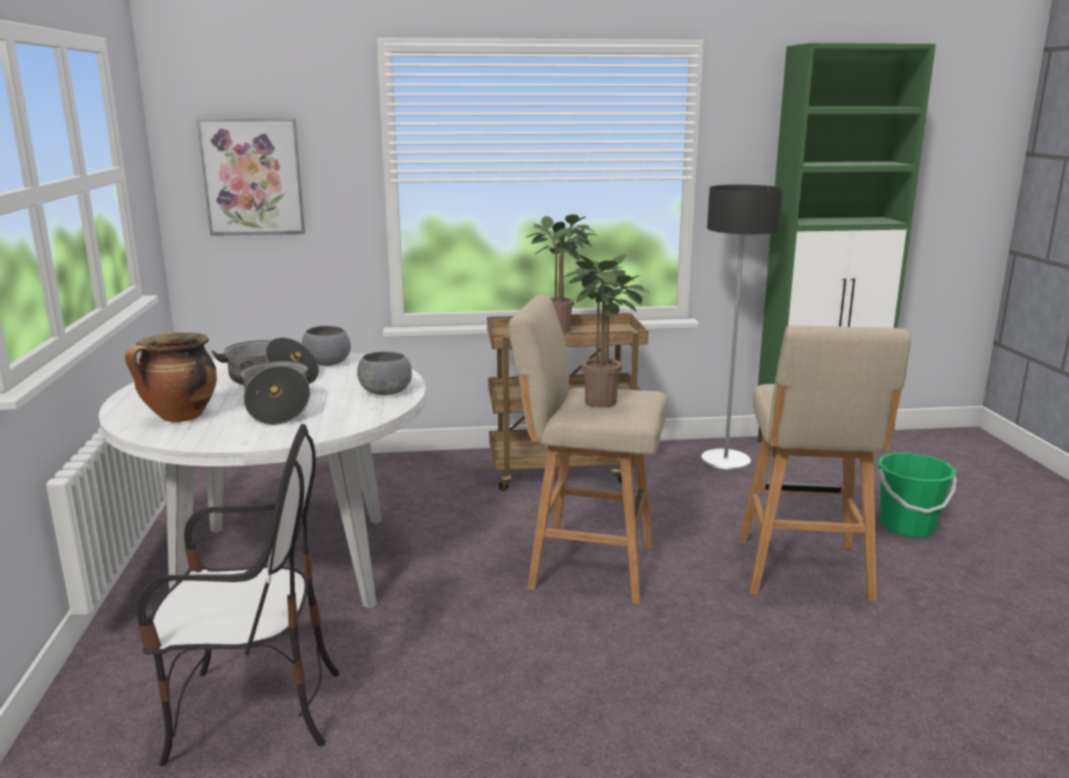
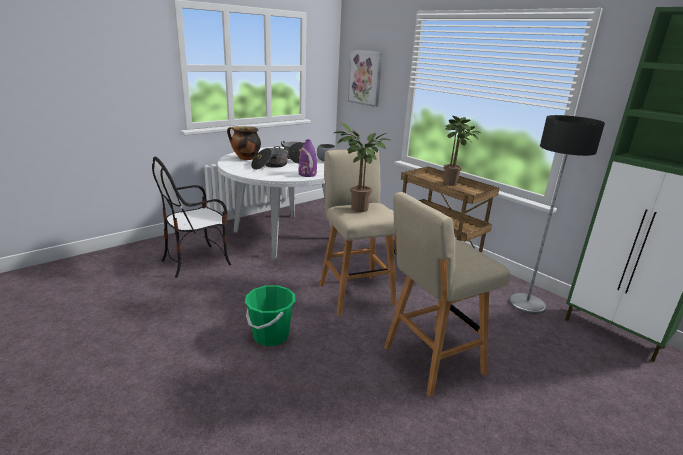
camera: 55 degrees right, 5 degrees up
(253, 713) = (196, 261): chair -> chair turned 90 degrees clockwise
(387, 392) = (307, 174): grey bowl -> purple vase
(907, 526) = (552, 397): green bucket -> green bucket (271, 336)

